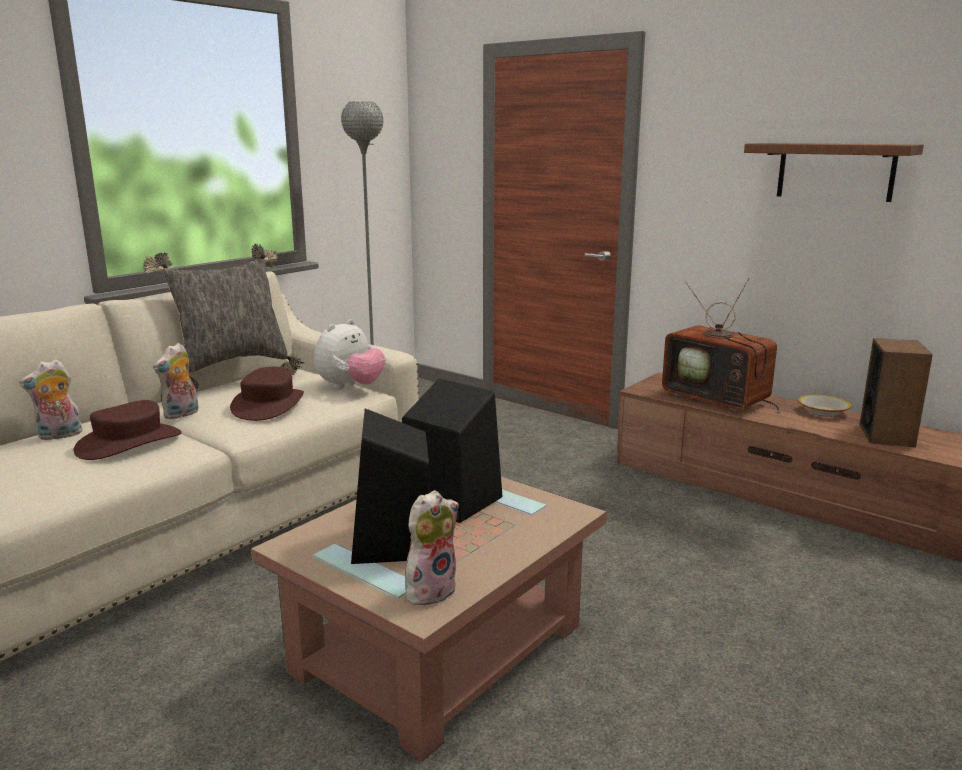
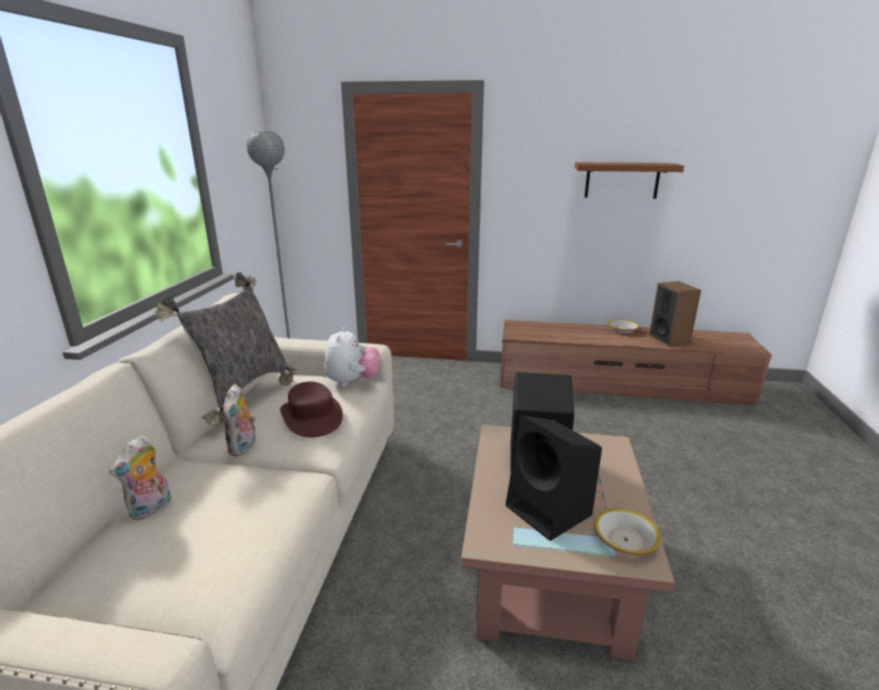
camera: 30 degrees left, 5 degrees up
(129, 442) = (241, 494): brown hat -> none
(430, 590) = (625, 540): plush toy -> bowl
(719, 400) = (563, 333): television -> none

